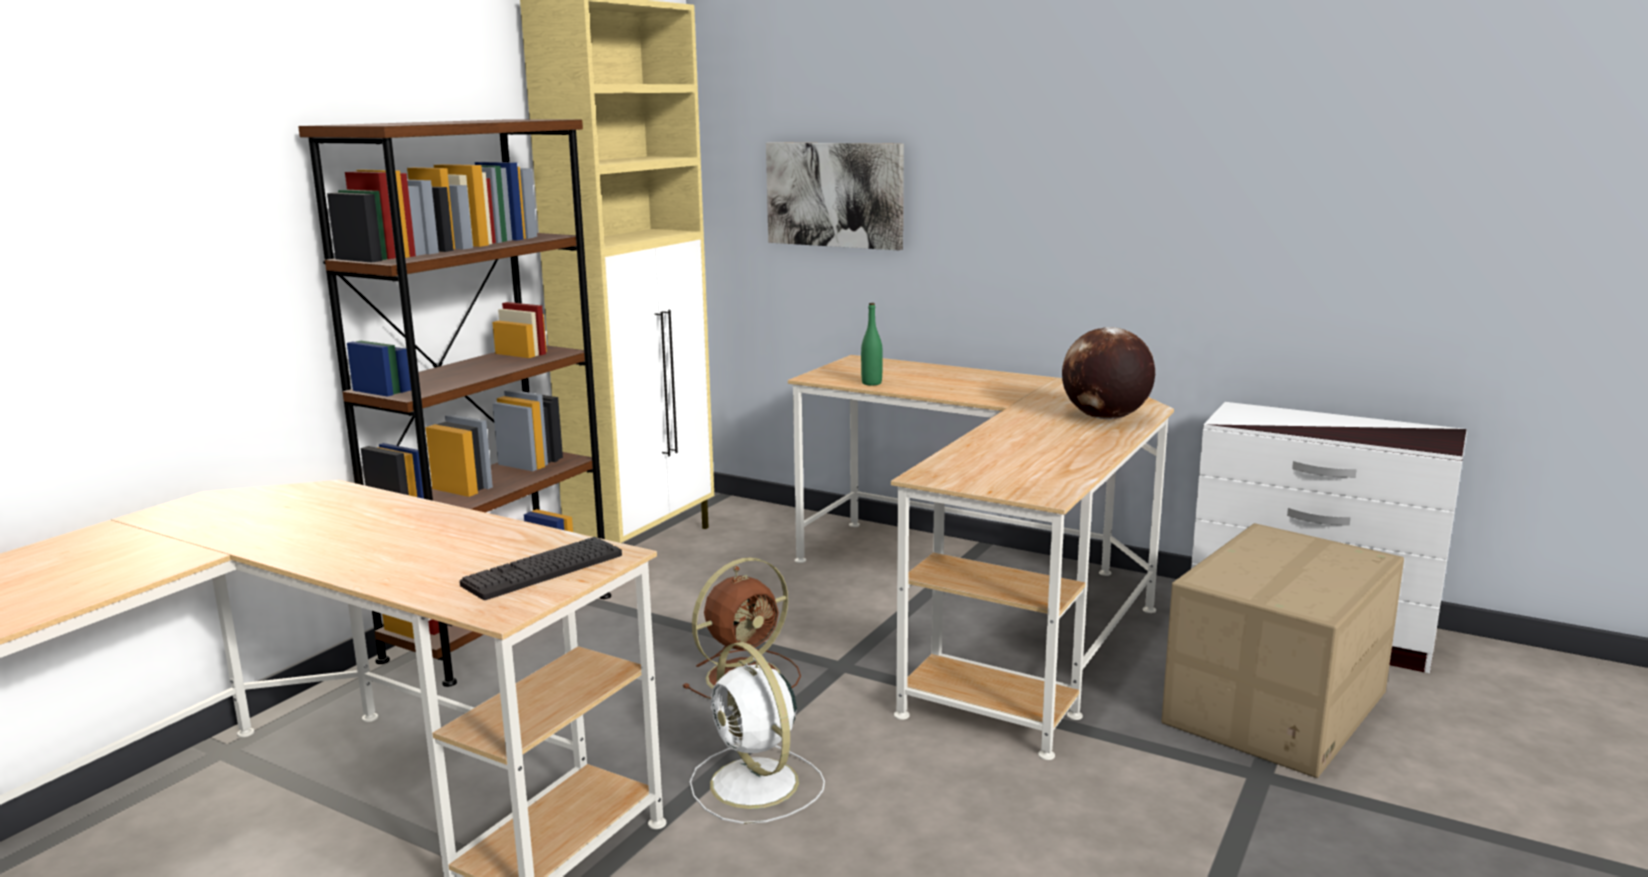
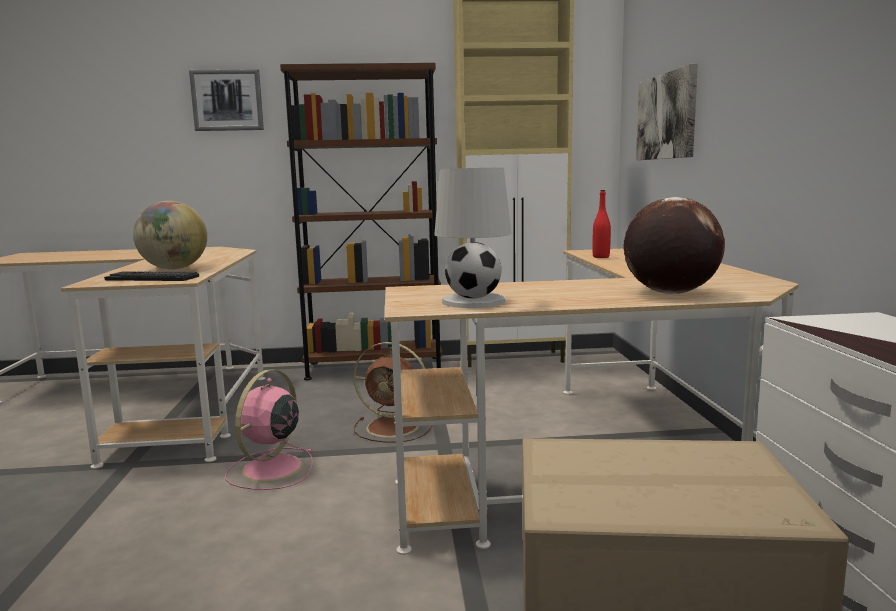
camera: 55 degrees right, 5 degrees down
(176, 181) = (227, 100): none -> picture
(461, 548) = (174, 269): none -> globe
(756, 785) = (270, 469): white fan -> pink fan
(871, 383) = (601, 257): green bottle -> red bottle
(1042, 470) = (474, 301): none -> white table lamp

